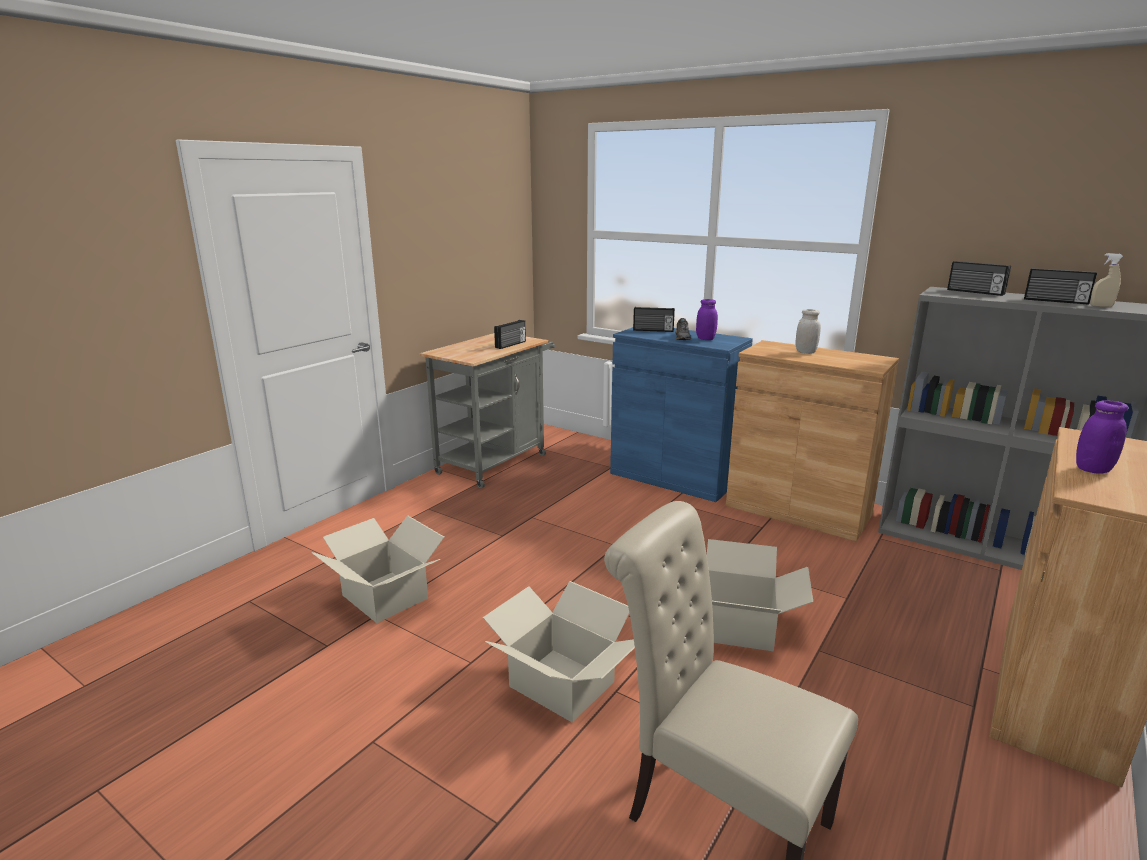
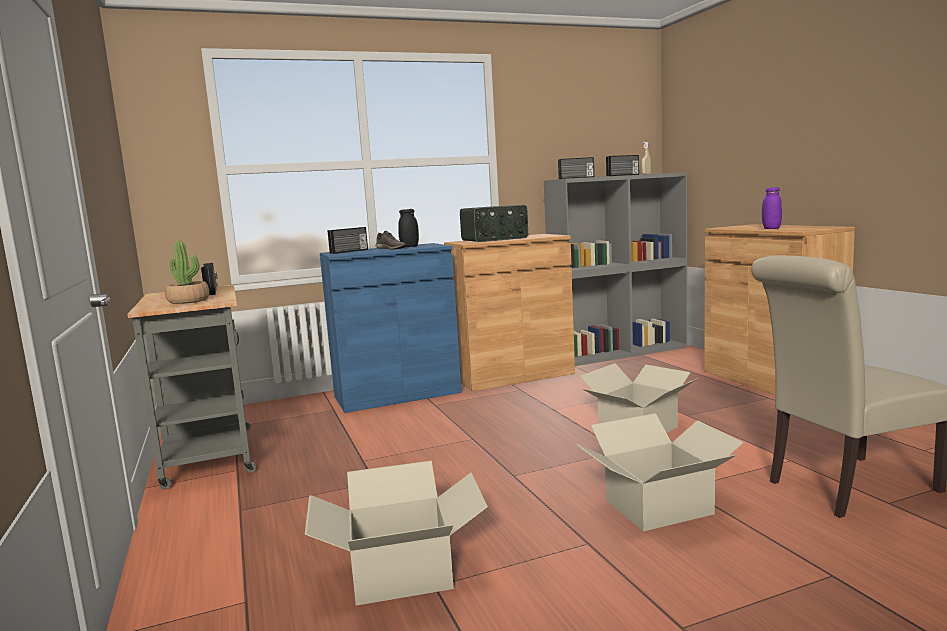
camera: 55 degrees left, 10 degrees down
(470, 351) = (189, 301): none -> potted plant
(705, 339) = (409, 246): purple jar -> black jar
(805, 352) = (495, 239): white jar -> radio

